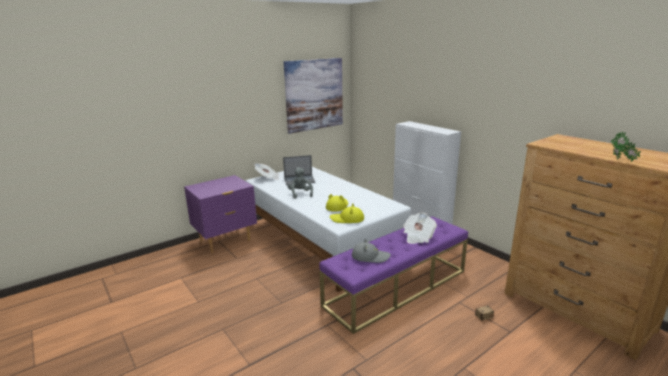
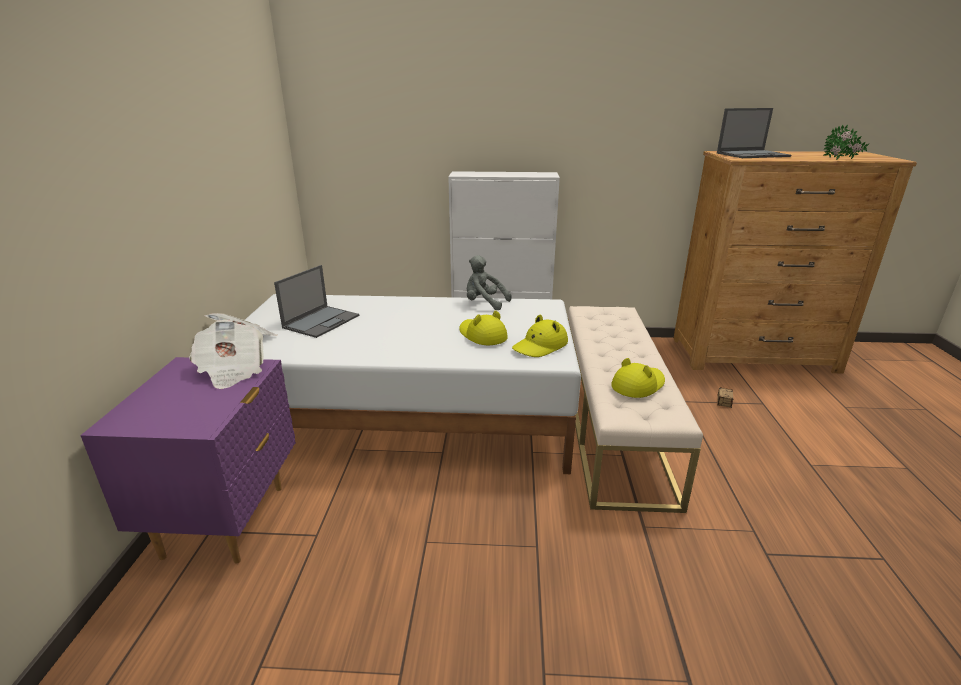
camera: 50 degrees left, 5 degrees up
(300, 194) = (380, 341): grey plush toy -> grey plush toy (484, 303)
(314, 95) = (251, 140): picture -> none
(370, 256) = (638, 385): grey hat -> yellow hat
(396, 287) = (612, 423): purple bench -> beige bench
(418, 237) = (619, 335): newspaper -> newspaper (231, 370)
(572, 143) = (753, 155): none -> laptop

